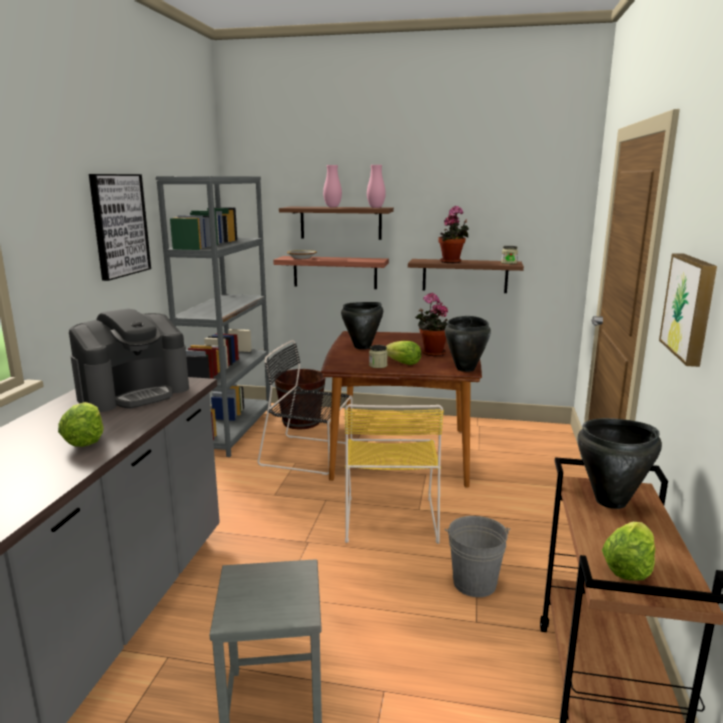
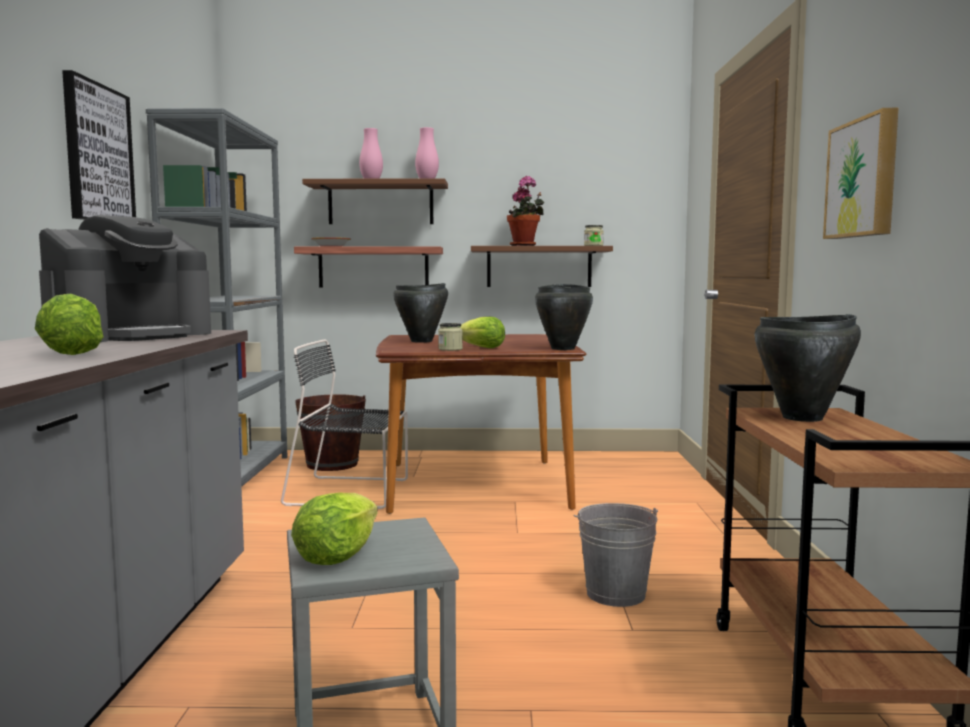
camera: 10 degrees left, 10 degrees down
(390, 516) = (481, 541): yellow chair -> none
(431, 353) = (513, 342): potted plant -> none
(628, 568) = (861, 452): lettuce -> lettuce (336, 556)

